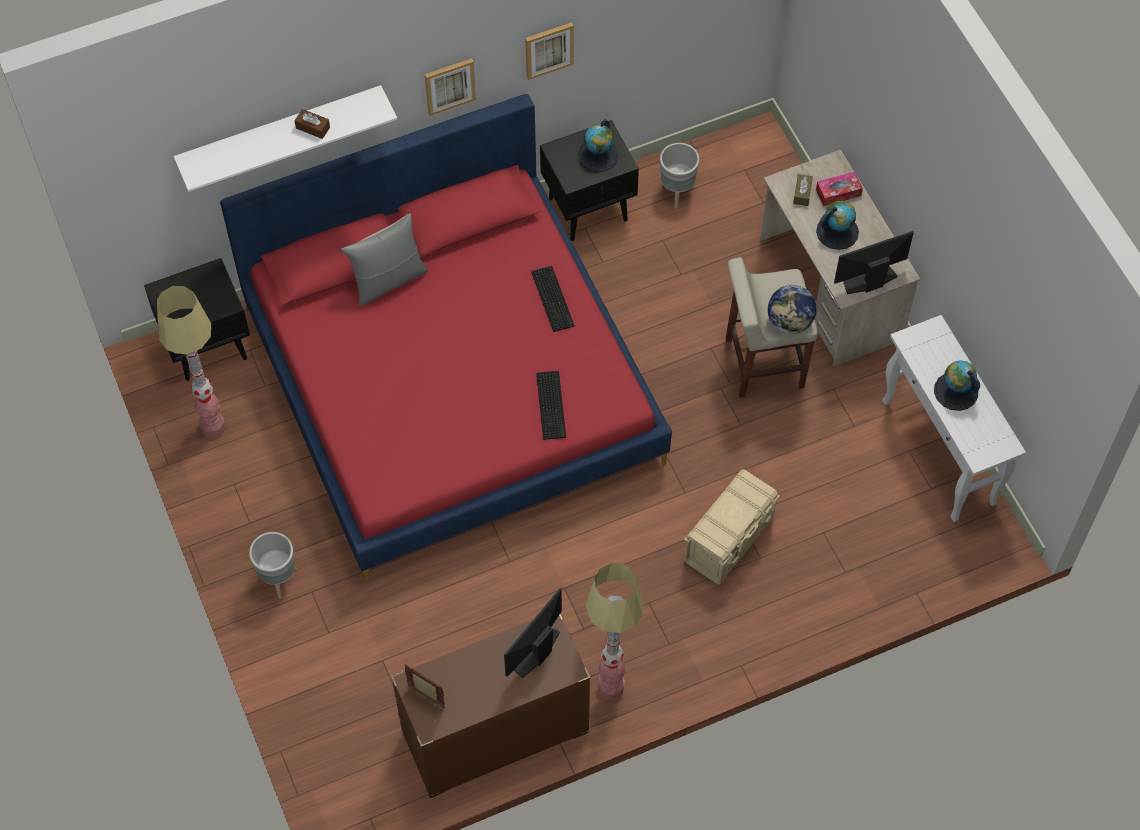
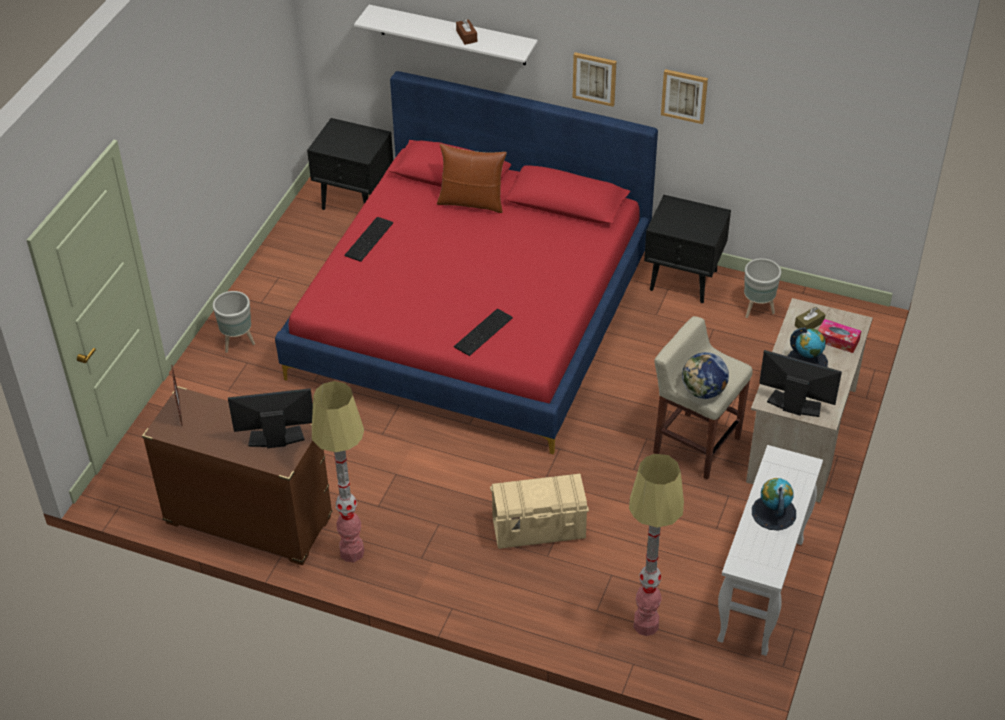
camera: 45 degrees right, 15 degrees down
(213, 427) = (305, 241): floor lamp -> floor lamp (646, 625)
(388, 280) = (471, 202): grey pillow -> brown pillow
(553, 297) = (562, 277): keyboard -> keyboard (370, 239)
(598, 155) = (696, 223): globe -> none

